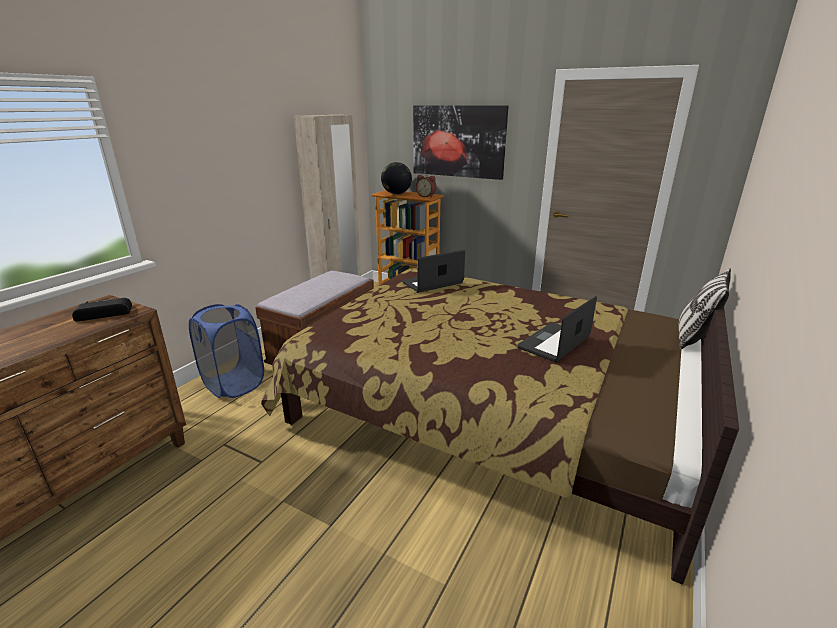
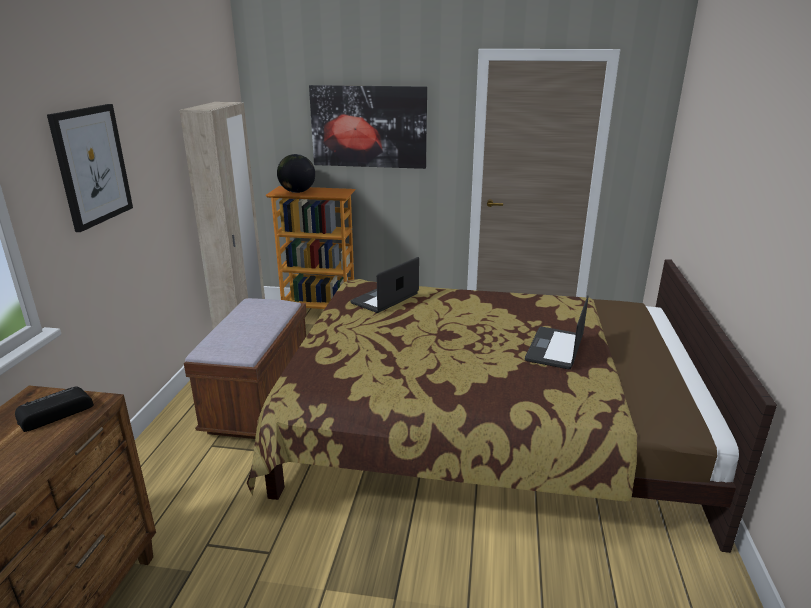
camera: 20 degrees left, 0 degrees up
(202, 147) = (91, 166): none -> picture
(233, 384) = (167, 467): blue laundry basket -> none
(426, 196) = (337, 192): alarm clock -> none
(693, 338) = (663, 321): pillow -> none

